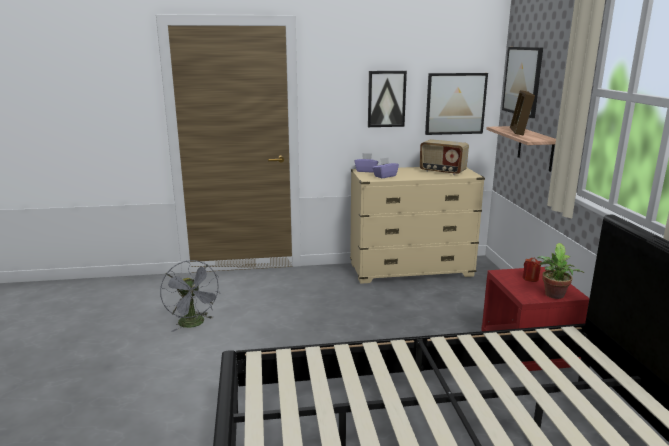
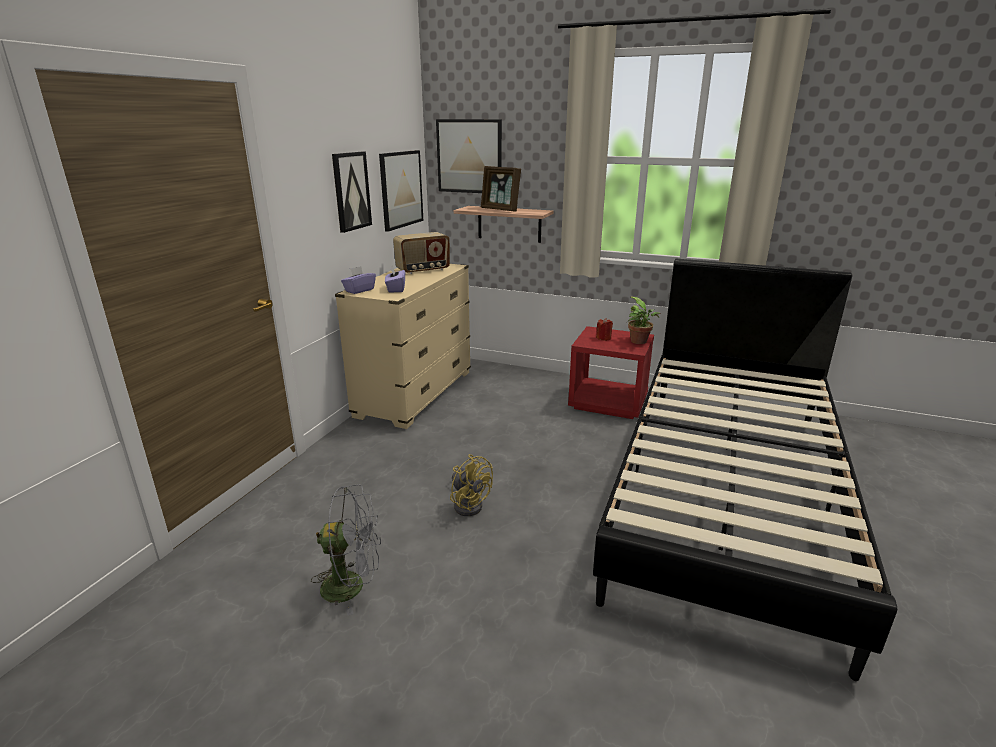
camera: 60 degrees left, 5 degrees up
(298, 333) = (469, 504): none -> yellow fan

